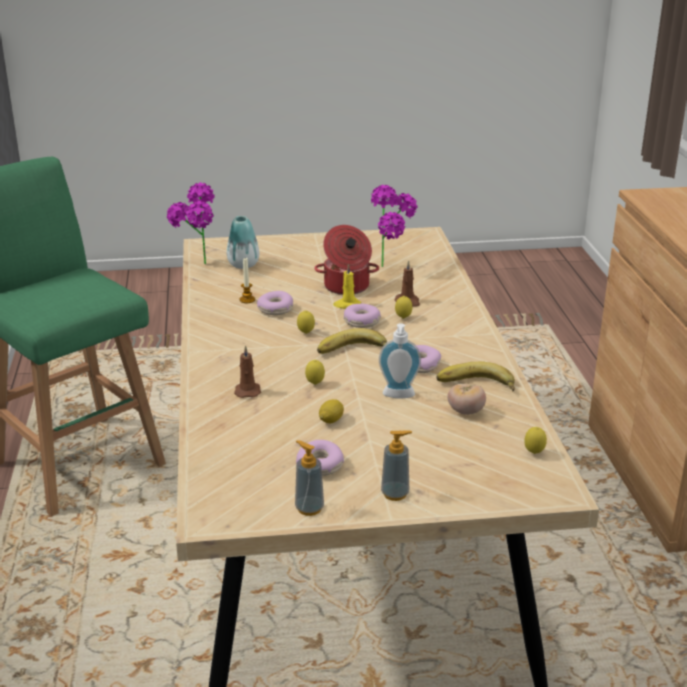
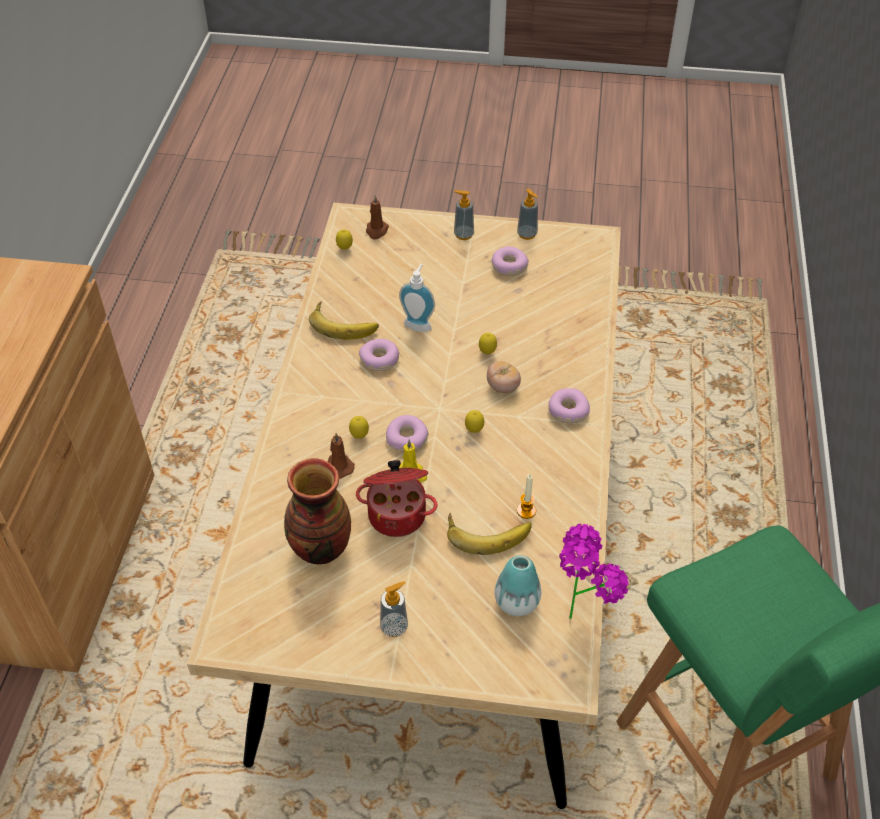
camera: 165 degrees left, 20 degrees up
(247, 391) = (551, 356): brown candle -> brown candle (376, 231)
(275, 309) = (496, 483): donut -> donut (567, 411)
(322, 248) = (394, 627): none -> soap dispenser
(331, 420) = (486, 308): lemon -> none
(353, 351) = (435, 391): banana -> banana (487, 532)
(393, 268) = (319, 548): potted plant -> vase
(465, 411) = (371, 296): tomato -> tomato (502, 387)

